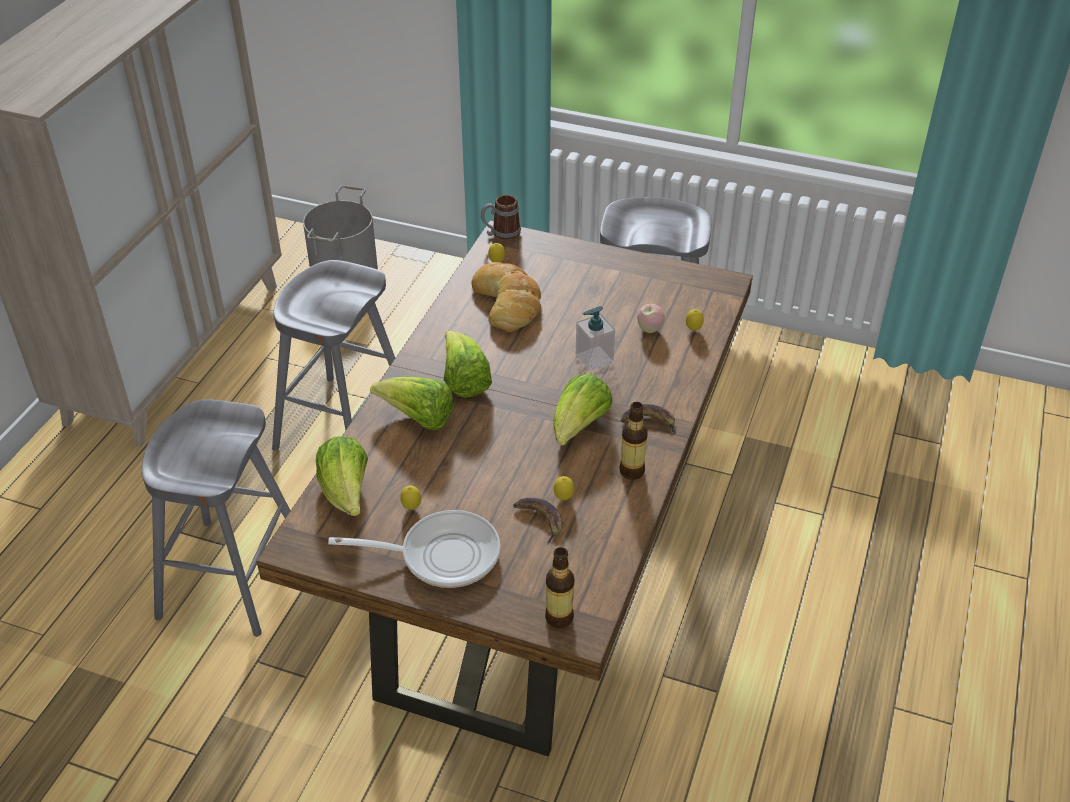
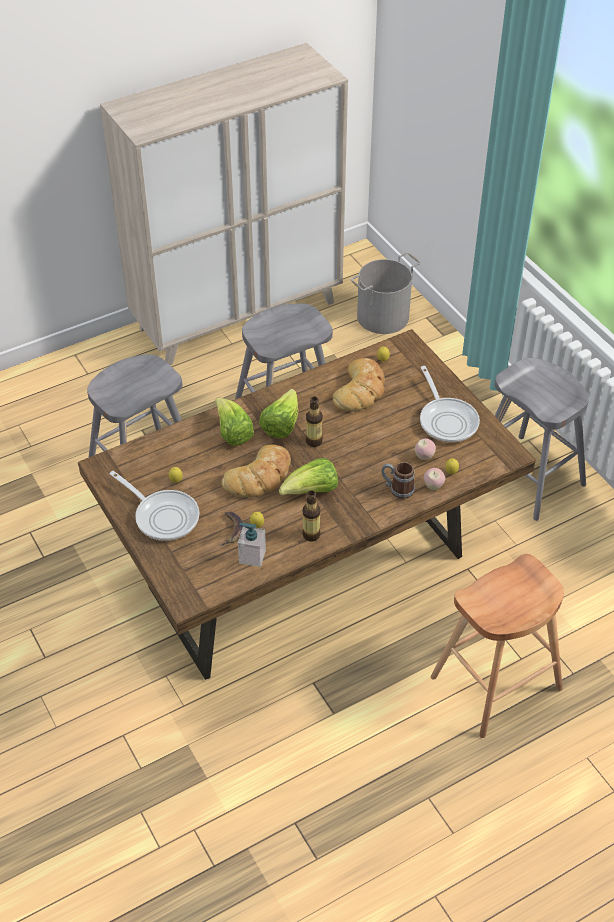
camera: 40 degrees right, 5 degrees up
(346, 493) = (153, 453): lettuce -> none
(501, 234) = (407, 342): mug -> mug (397, 489)
(504, 446) = (260, 477): none -> bread
(559, 618) = (183, 587): bottle -> bottle (314, 441)
(594, 358) = (369, 455): soap dispenser -> soap dispenser (252, 556)
(629, 284) = (447, 420): none -> frying pan
(648, 422) = (354, 512): banana -> none
(692, 351) = (433, 486): none -> apple
(828, 551) = (496, 682): none -> brown stool

